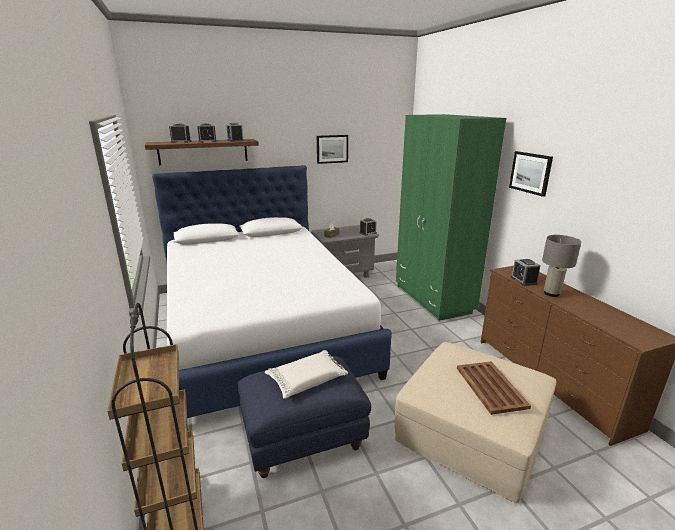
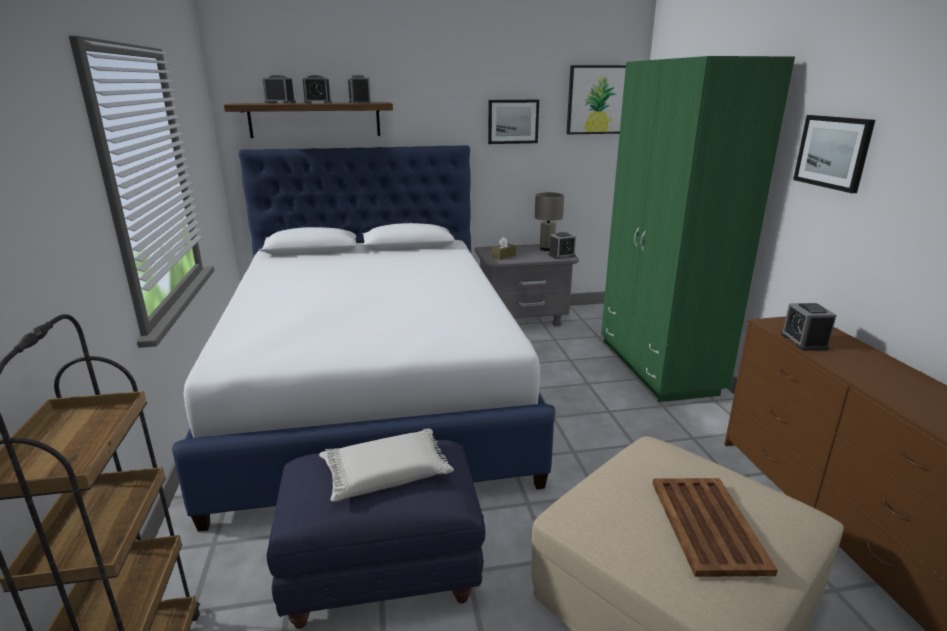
camera: 10 degrees right, 0 degrees up
(384, 134) = (598, 100): none -> picture
(552, 293) = (854, 367): grey table lamp -> grey table lamp (547, 249)

